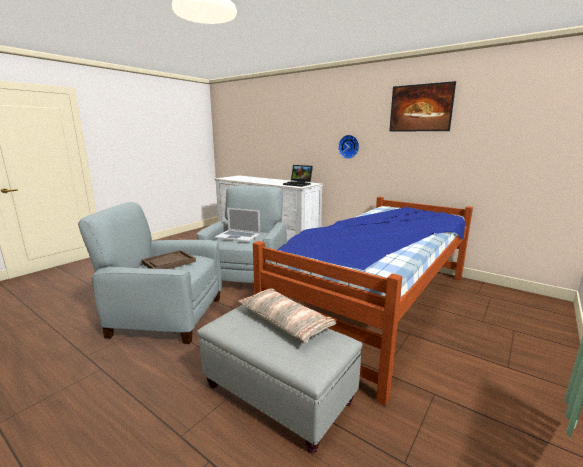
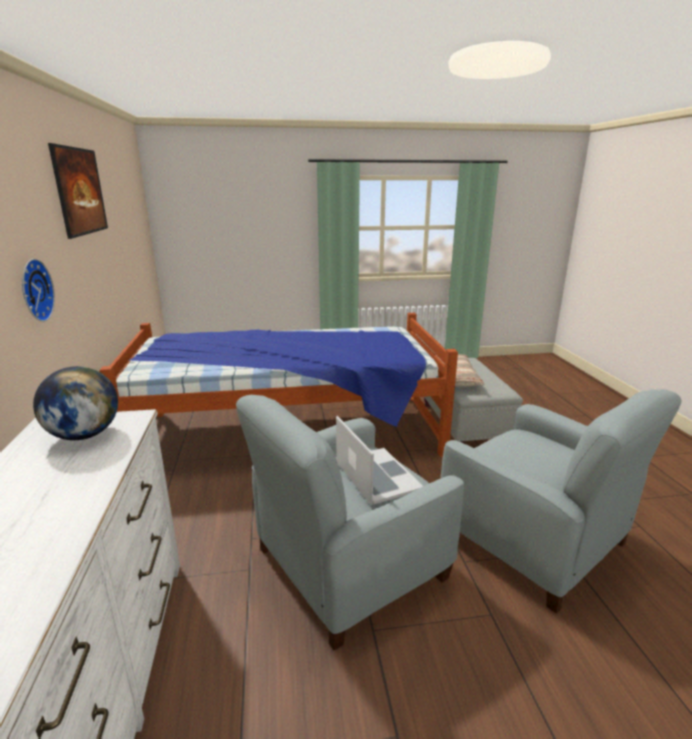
camera: 135 degrees left, 5 degrees up
(169, 262) = (535, 451): brown tray -> none
(298, 184) = (84, 435): laptop -> globe

